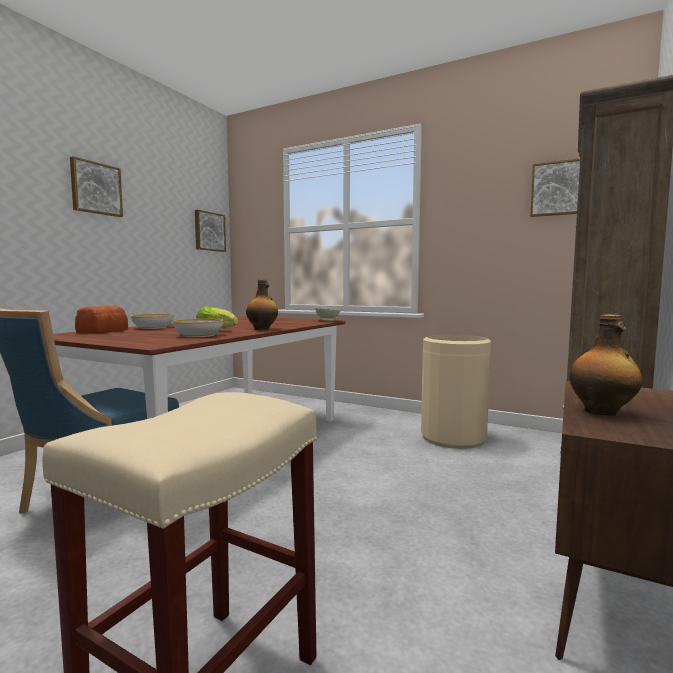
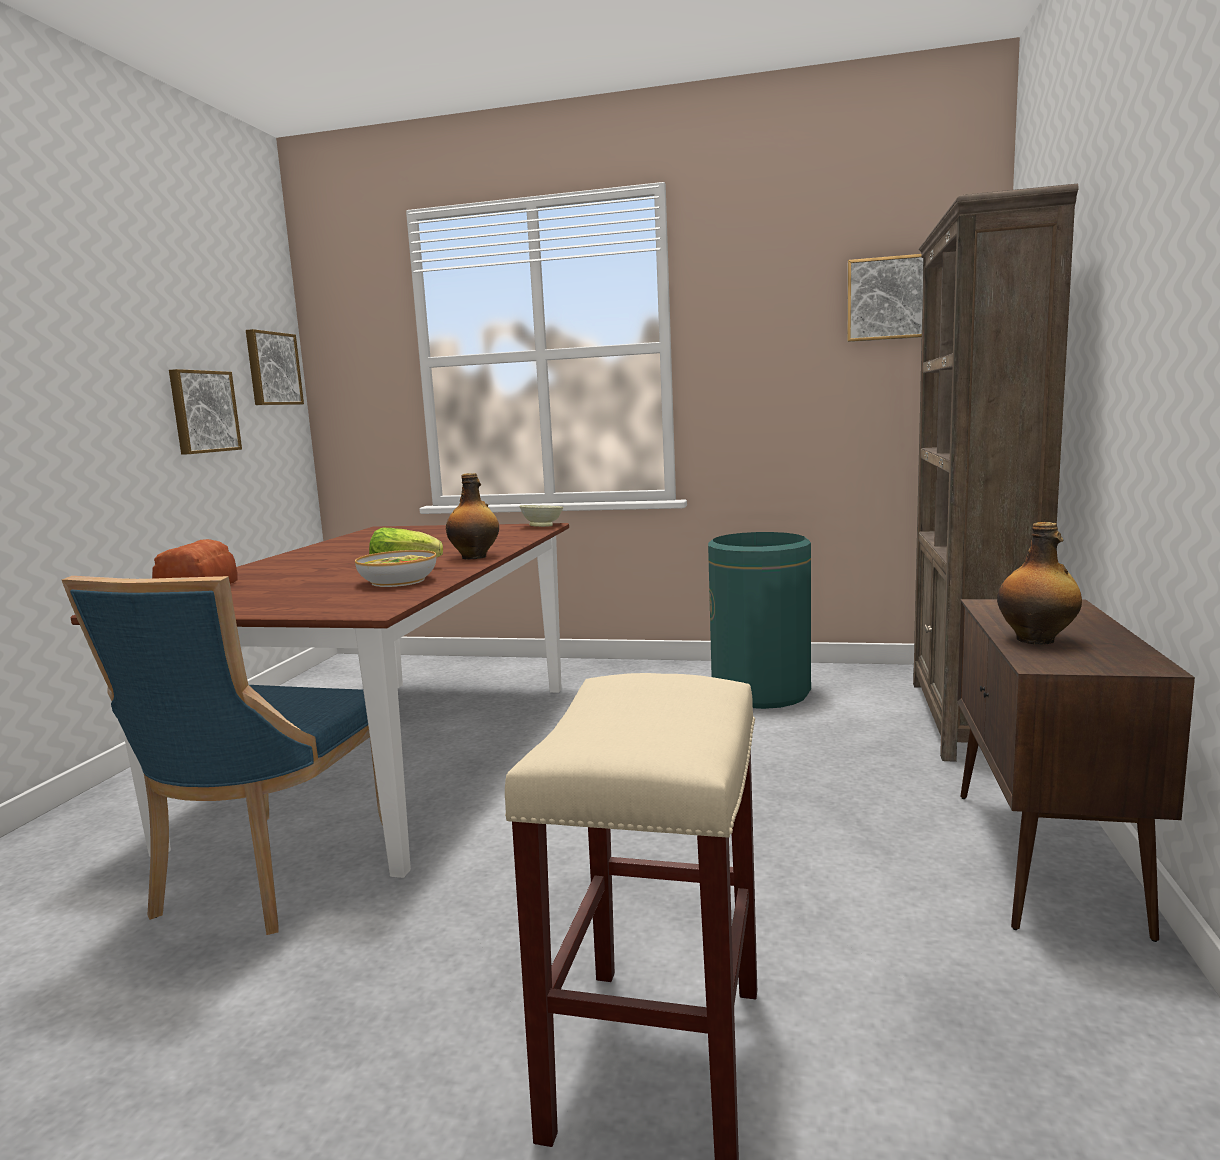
camera: 15 degrees left, 5 degrees up
(95, 188) = (85, 308): picture -> picture (203, 412)
(153, 327) = (269, 570): bowl -> none
(453, 438) = (761, 692): beige trash can -> green trash can

